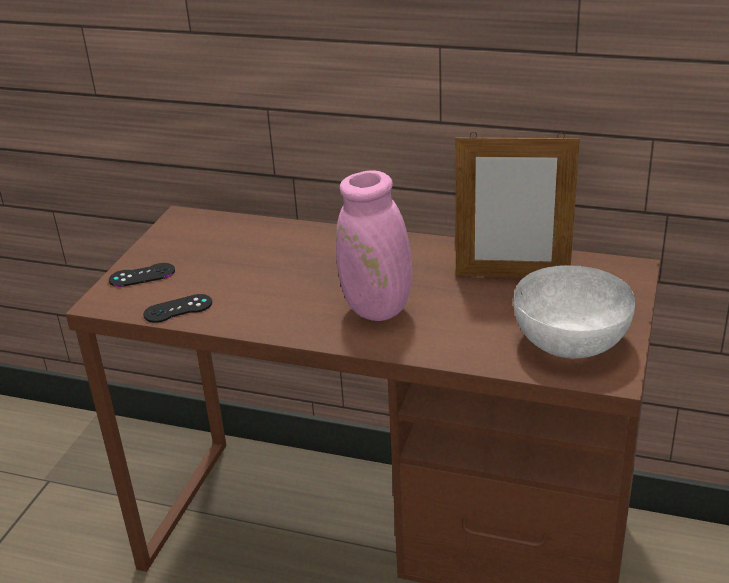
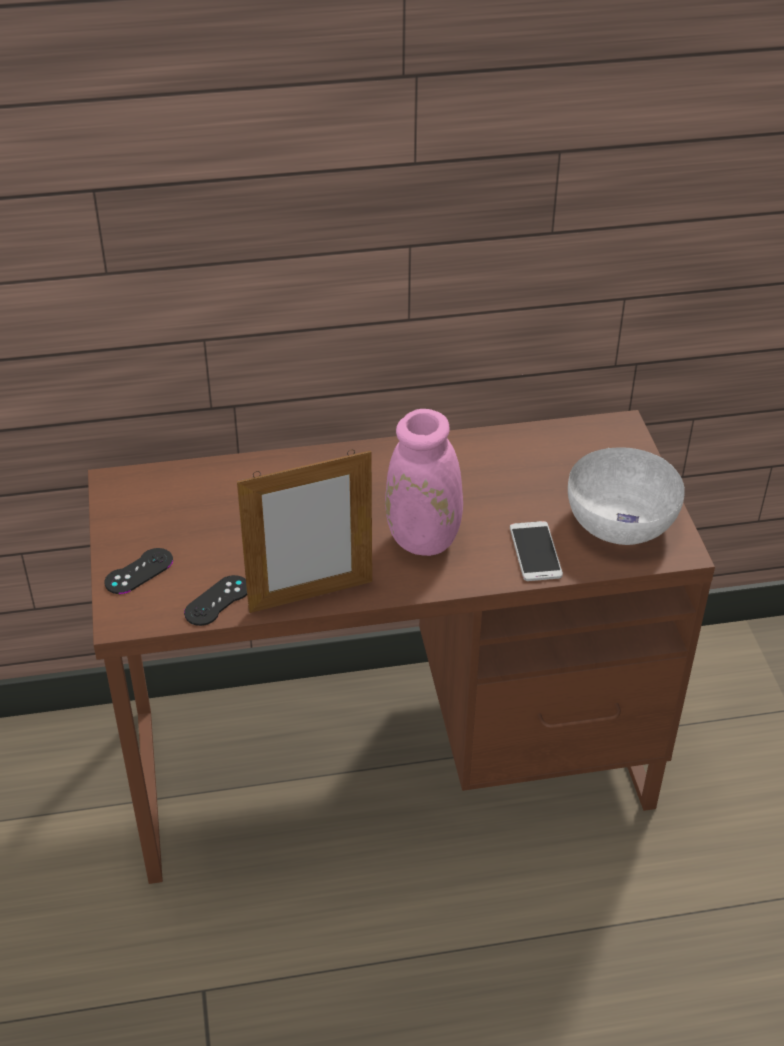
camera: 30 degrees left, 10 degrees up
(470, 342) = (535, 551): none -> phone
(512, 276) = (521, 465): picture frame -> picture frame (311, 596)

